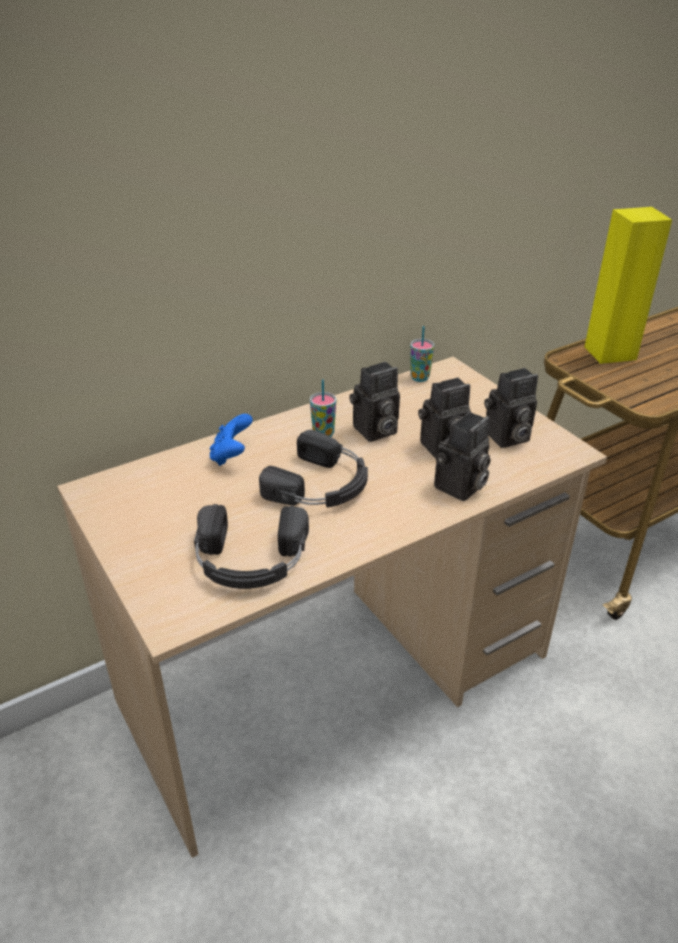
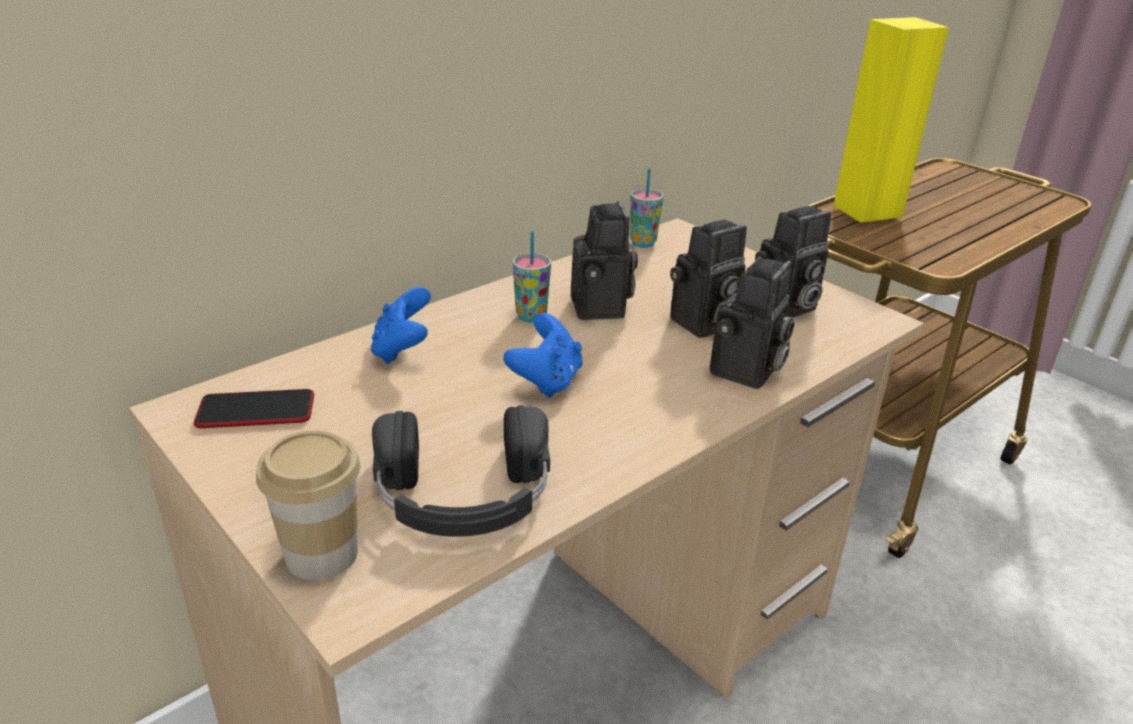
camera: 10 degrees left, 5 degrees down
(132, 494) = (256, 411): none -> phone
(158, 591) = (321, 554): none -> cup
(321, 485) = (546, 381): black headphones -> blue game controller
(374, 431) = (602, 309): camera -> camera turned 60 degrees counterclockwise

